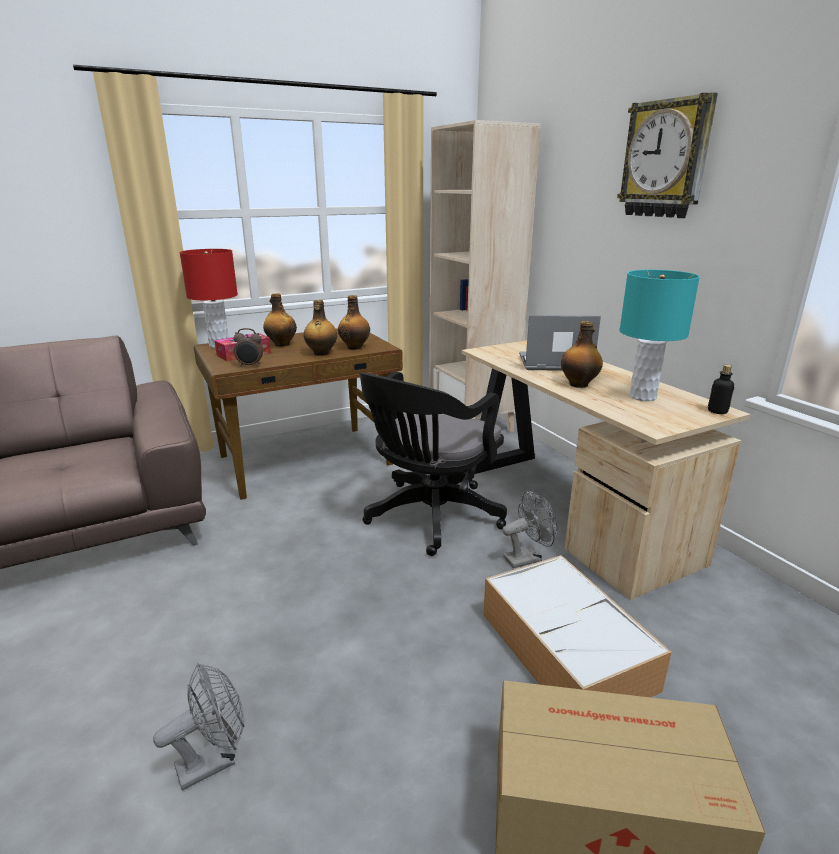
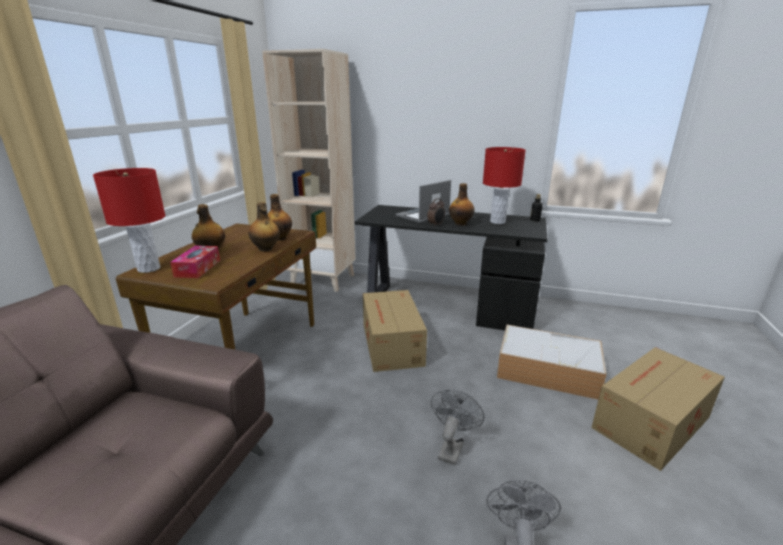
camera: 45 degrees left, 0 degrees up
(250, 366) = (232, 274): alarm clock -> alarm clock (436, 225)
(429, 518) = (391, 345): black office chair -> cardboard box
(527, 558) = (469, 339): grey fan -> grey fan (452, 447)
(568, 508) = (446, 305): beige desk -> black desk
(643, 397) = (497, 222): turquoise table lamp -> red table lamp
(666, 159) = (458, 82): wall clock -> none

